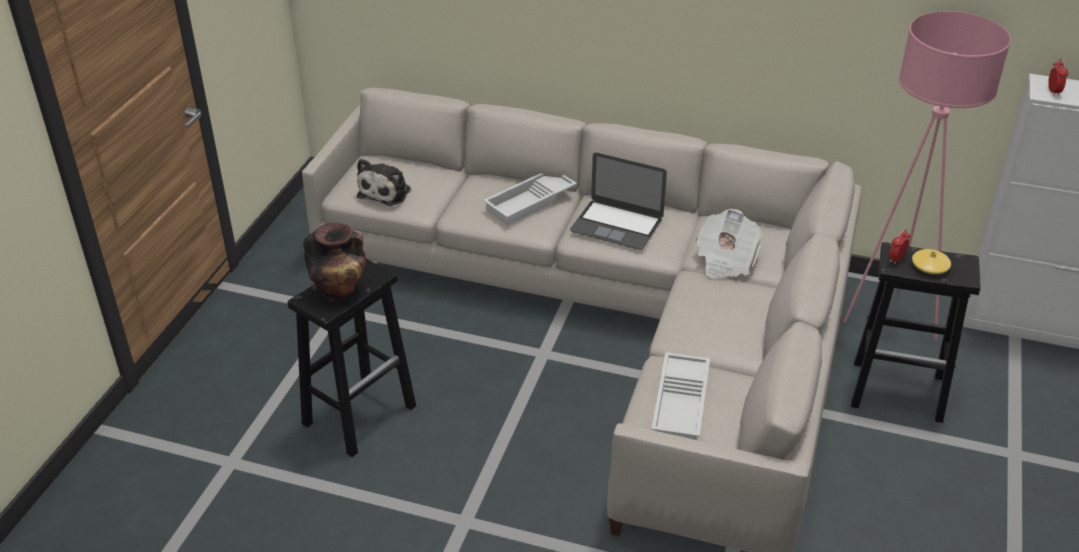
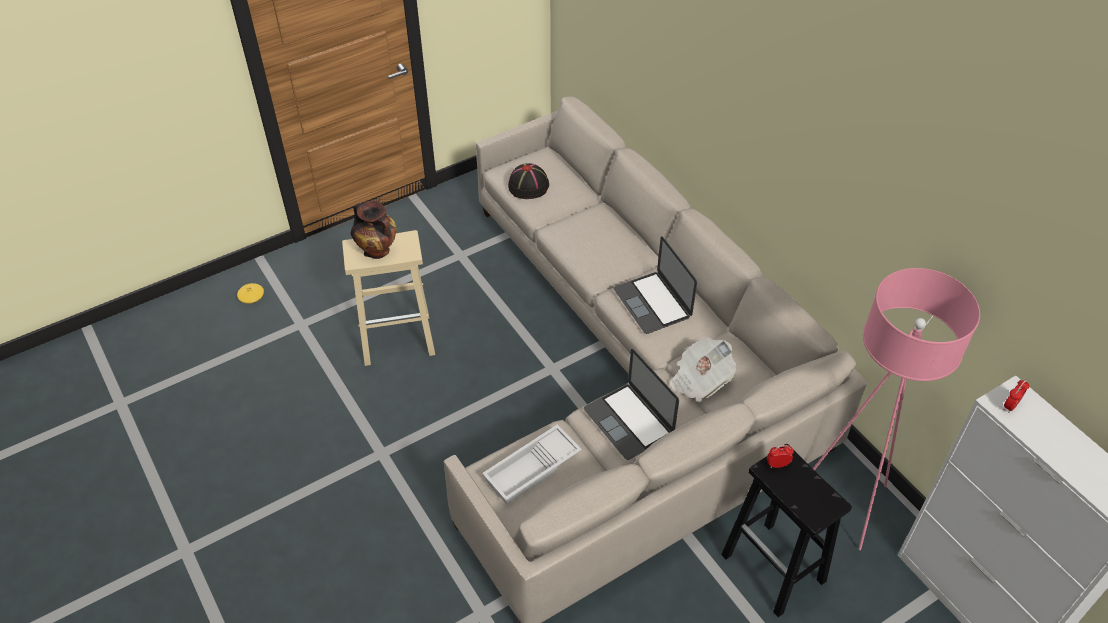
camera: 40 degrees right, 10 degrees up
(360, 414) = (398, 339): black stool -> beige stool
(386, 192) = (528, 186): plush toy -> black hat
(530, 202) = (613, 249): white tray -> none
(712, 320) = (628, 421): none -> laptop
(930, 266) = (797, 488): yellow vase -> yellow vase (251, 296)

